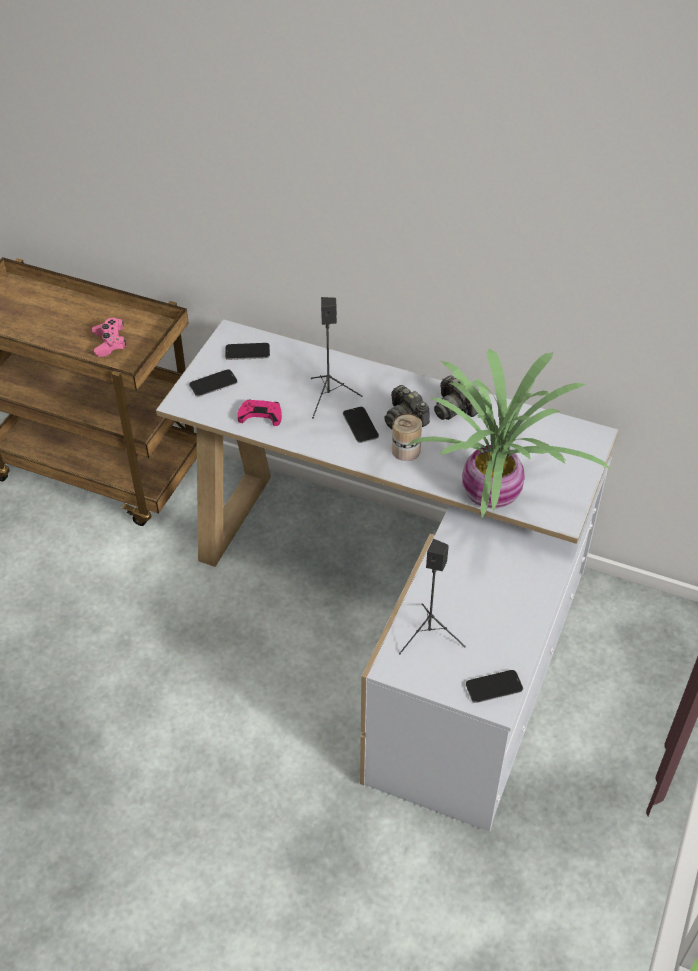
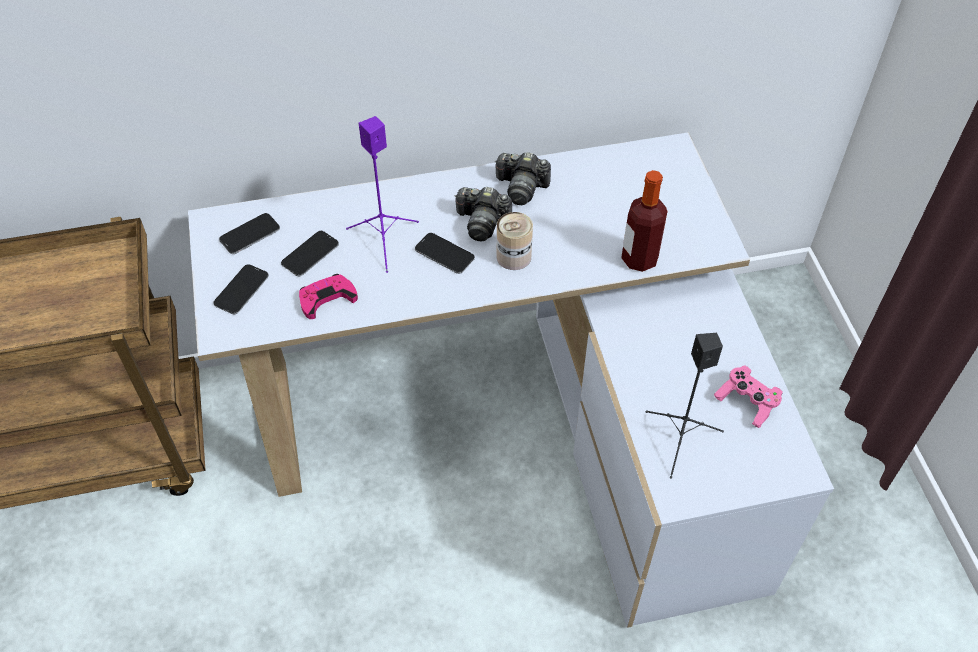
camera: 35 degrees left, 5 degrees up
(110, 343) = (69, 304): pink game controller -> pink game controller (747, 402)
(328, 398) = (384, 241): black speaker -> purple speaker
(493, 496) = (639, 259): potted plant -> bottle
(494, 687) = (784, 456): phone -> phone (310, 254)

